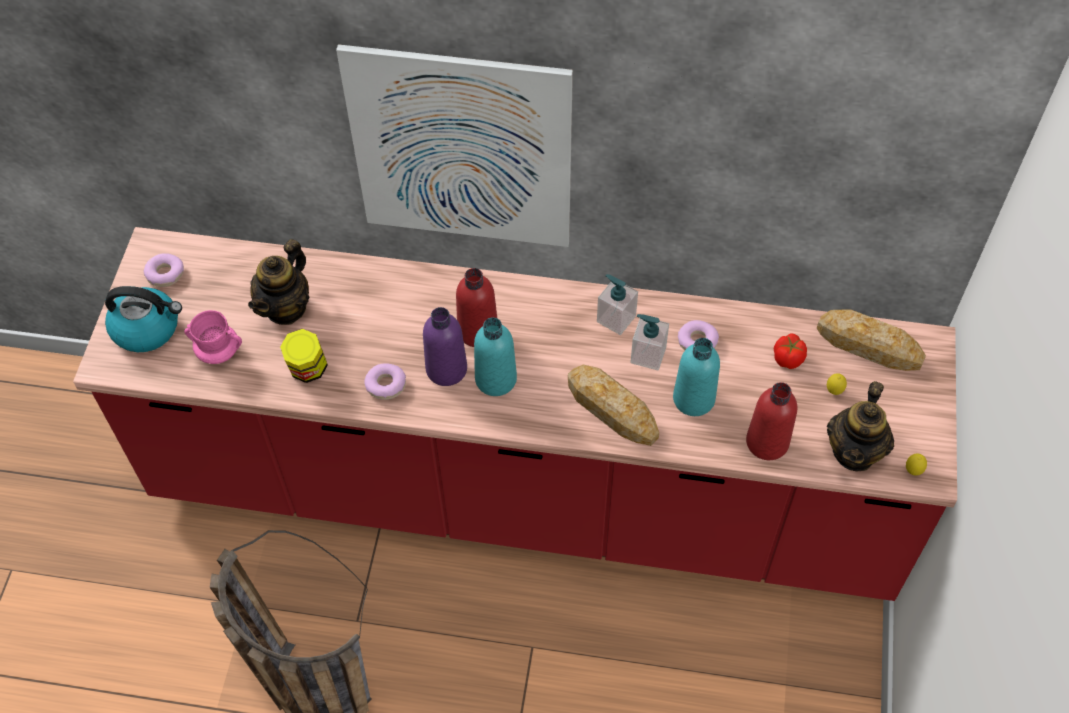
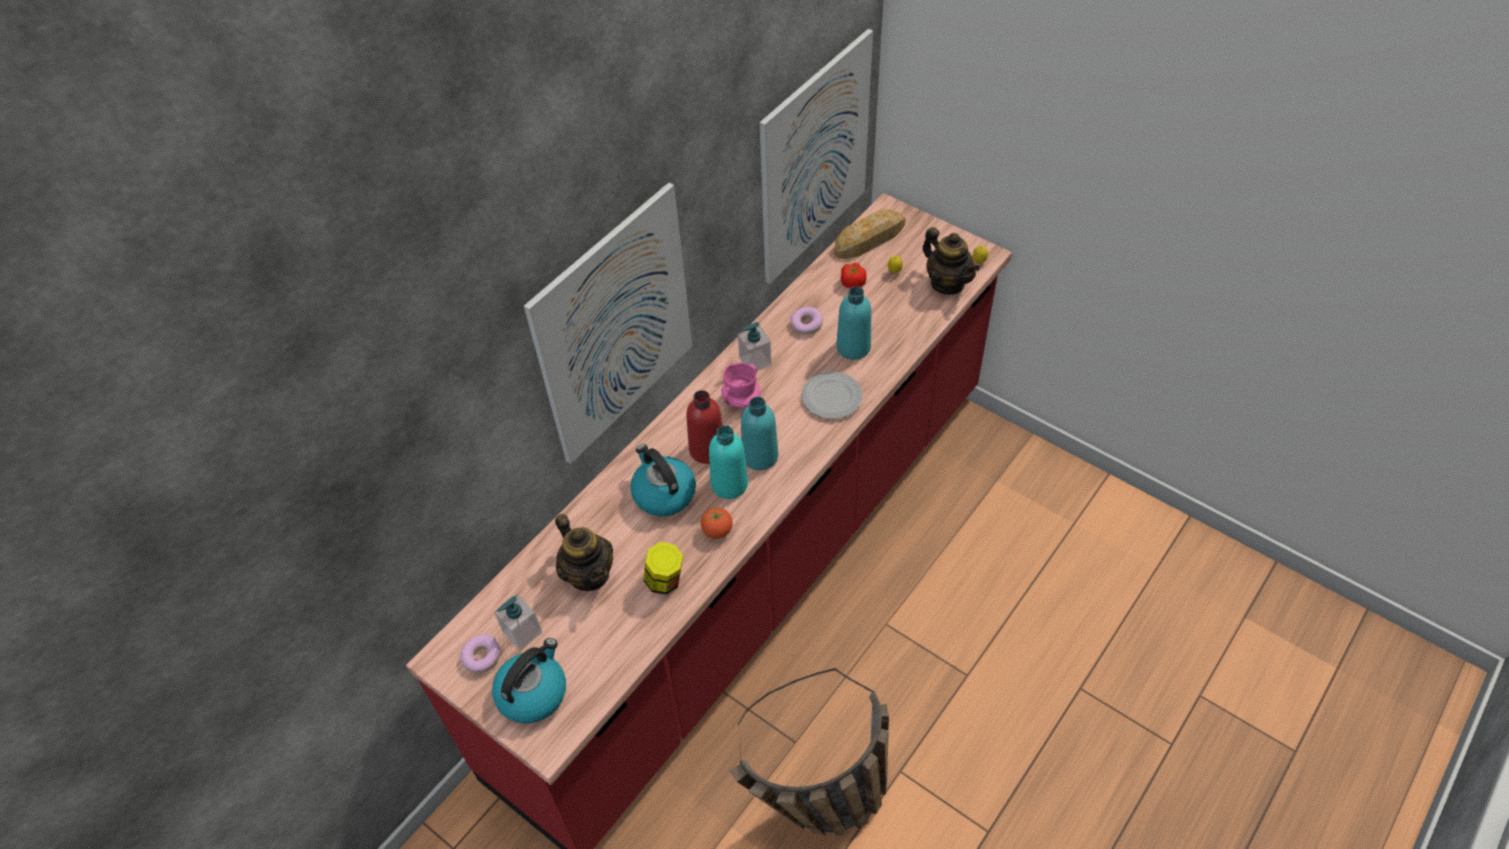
camera: 60 degrees left, 5 degrees down
(219, 352) = (600, 643): pink mug -> pink mug (741, 399)
(386, 385) = (717, 531): donut -> tomato
(405, 320) = (663, 493): none -> kettle
(446, 369) = (729, 484): purple bottle -> turquoise bottle
(611, 409) = (832, 397): bread -> plate
(648, 355) = (799, 357): soap dispenser -> soap dispenser (522, 632)
(767, 442) = (913, 324): red bottle -> none
(838, 208) = (814, 159): none -> picture

